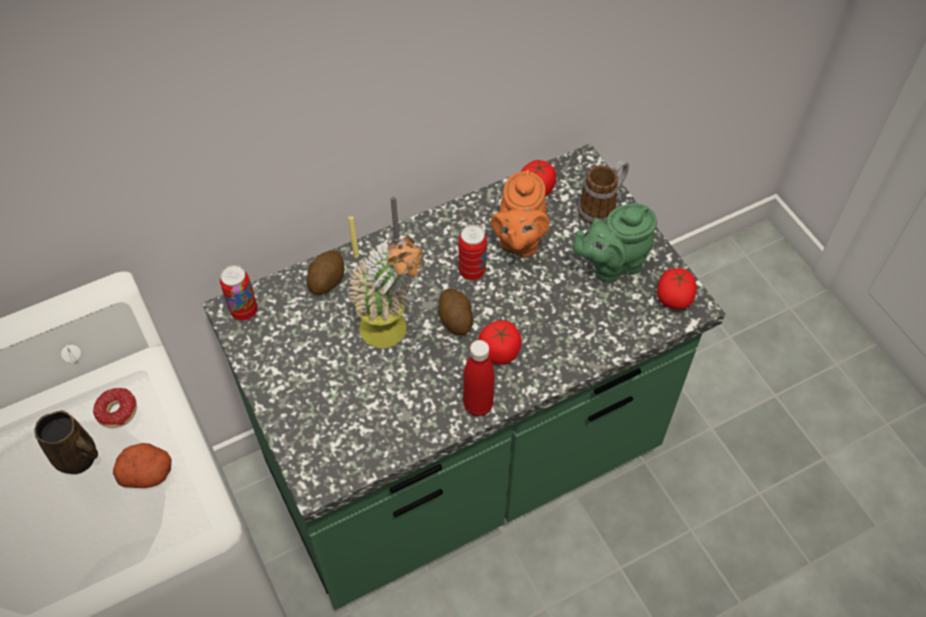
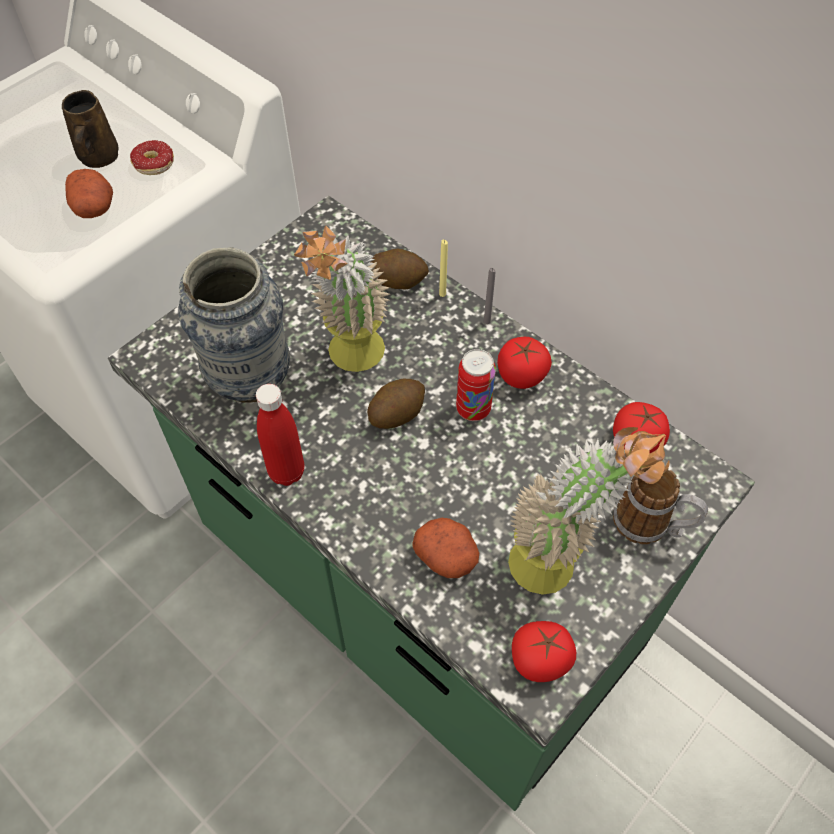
camera: 70 degrees right, 0 degrees up
(244, 311) = (330, 228): can -> none
(380, 410) = (250, 380): none -> vase
(499, 352) = (368, 472): tomato -> tomato (521, 375)
(519, 241) = (543, 444): orange teapot -> none
(585, 325) = (447, 556): none -> potato
(611, 264) = (559, 563): green teapot -> potted plant

